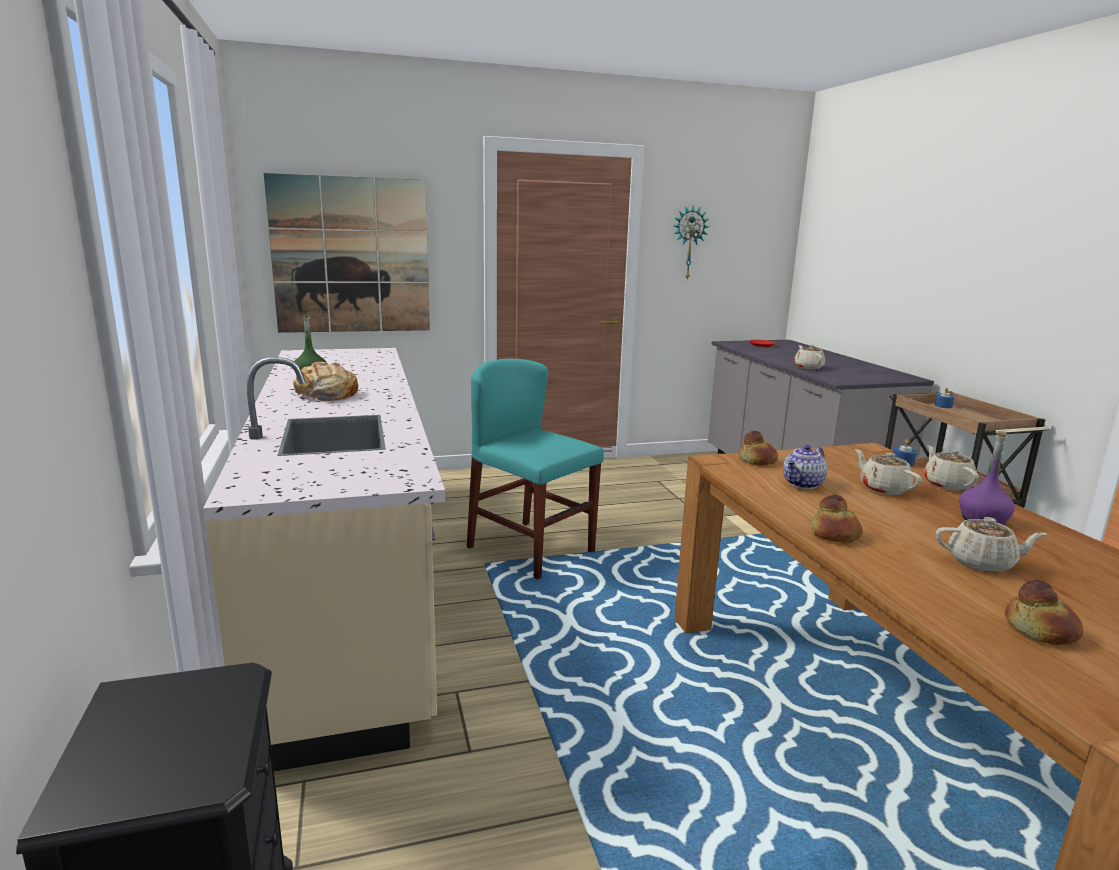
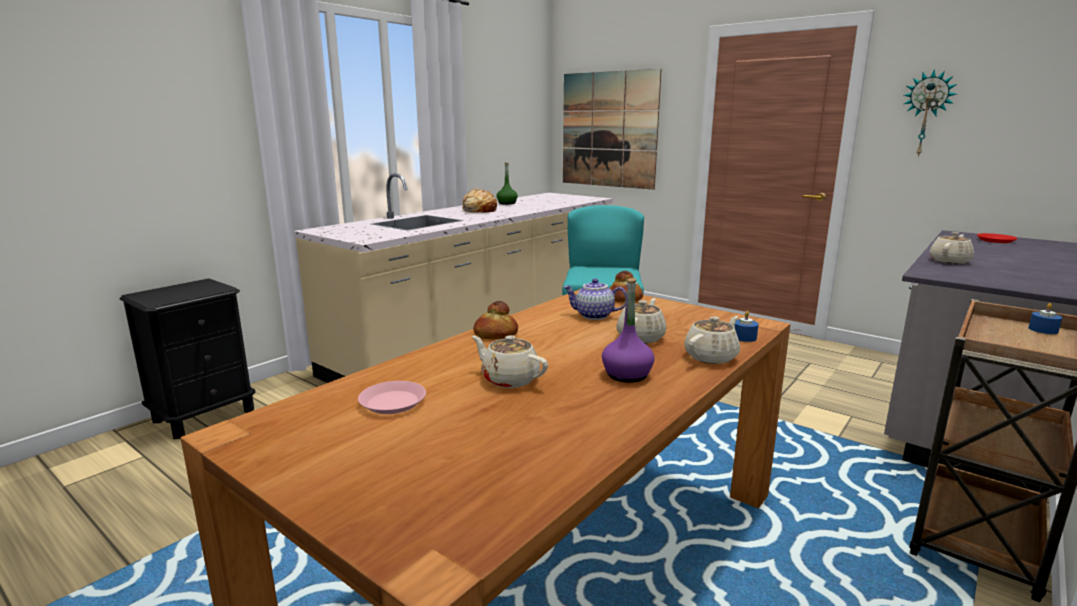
camera: 55 degrees right, 0 degrees up
(982, 563) = (509, 379): beige teapot -> beige teapot turned 150 degrees clockwise
(1041, 629) = (393, 402): bread -> pink plate

